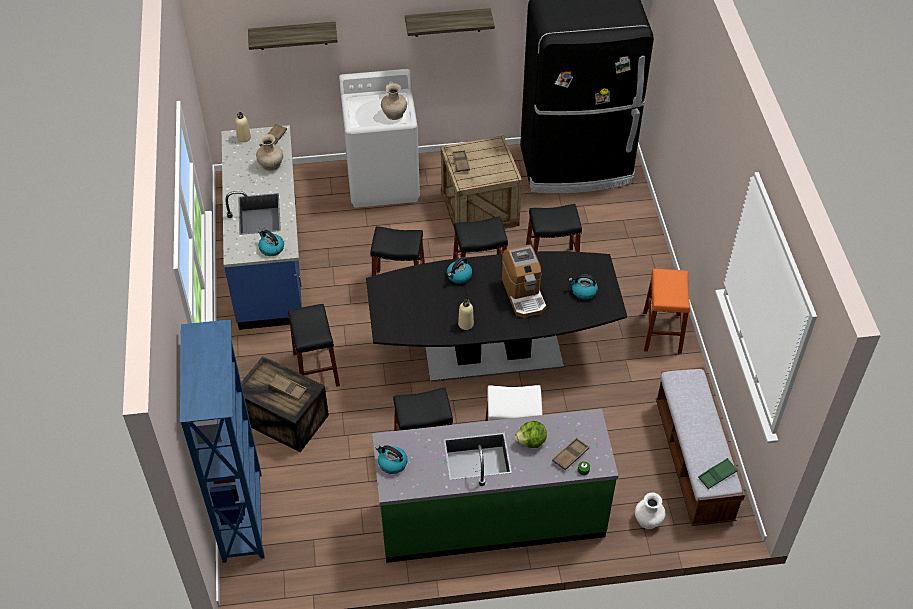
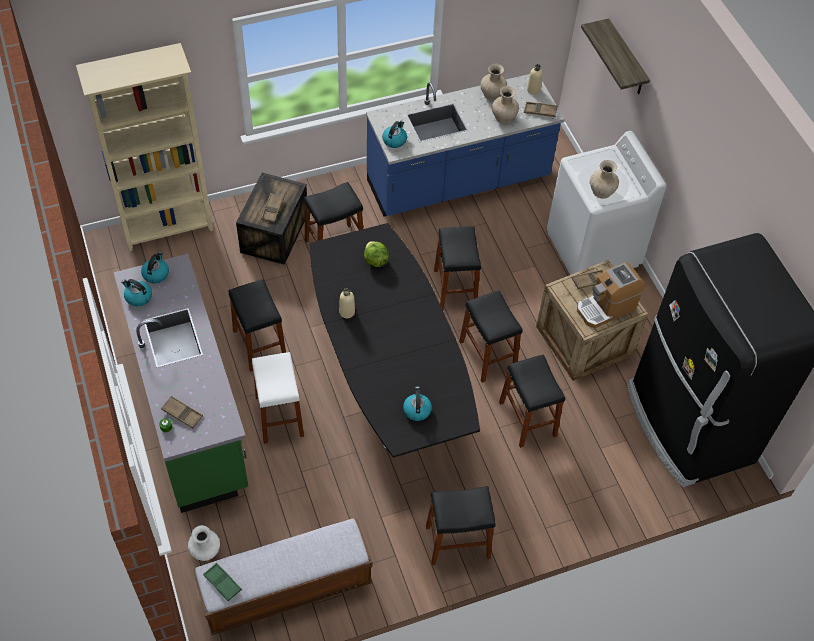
camera: 75 degrees right, 5 degrees up
(238, 167) = (492, 94): none -> beige vase
(243, 516) = (168, 228): blue bookcase -> beige bookcase
(447, 22) = (705, 178): shelf -> none
(459, 276) = (409, 296): kettle -> kettle (138, 297)
(523, 294) = (398, 356): coffee machine -> coffee machine (606, 308)
(531, 442) = (194, 378): lettuce -> lettuce (375, 261)
(662, 332) = (457, 542): orange stool -> black stool

